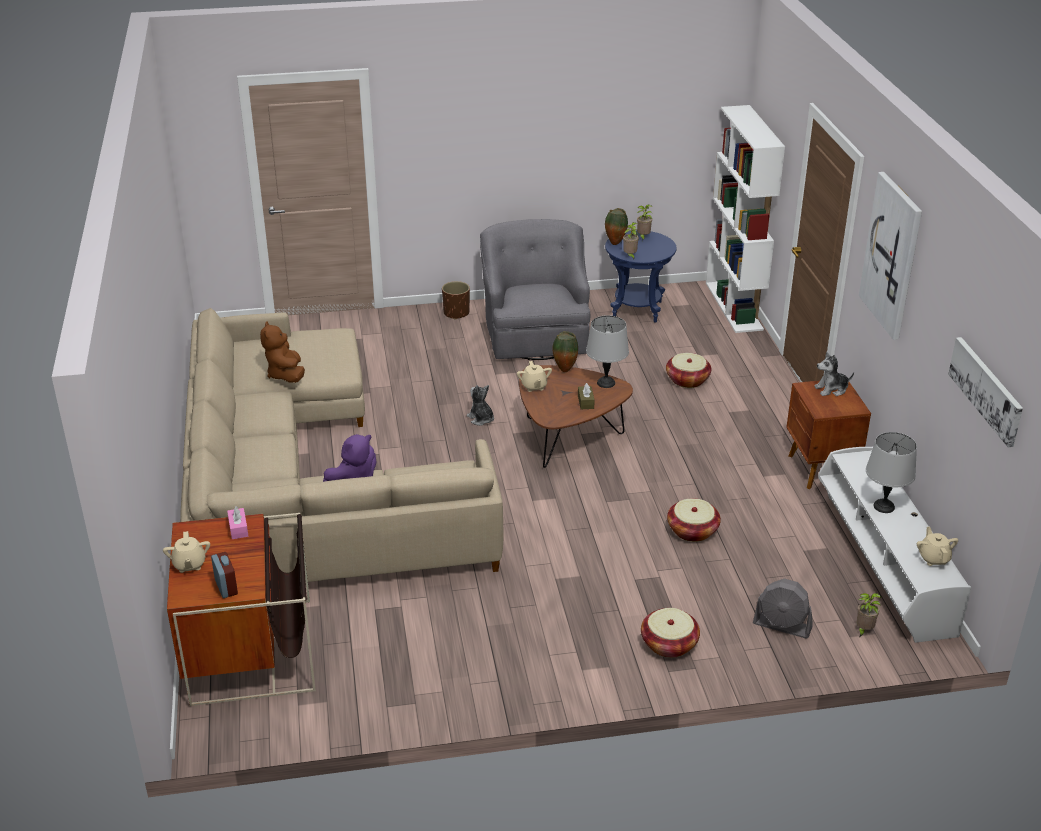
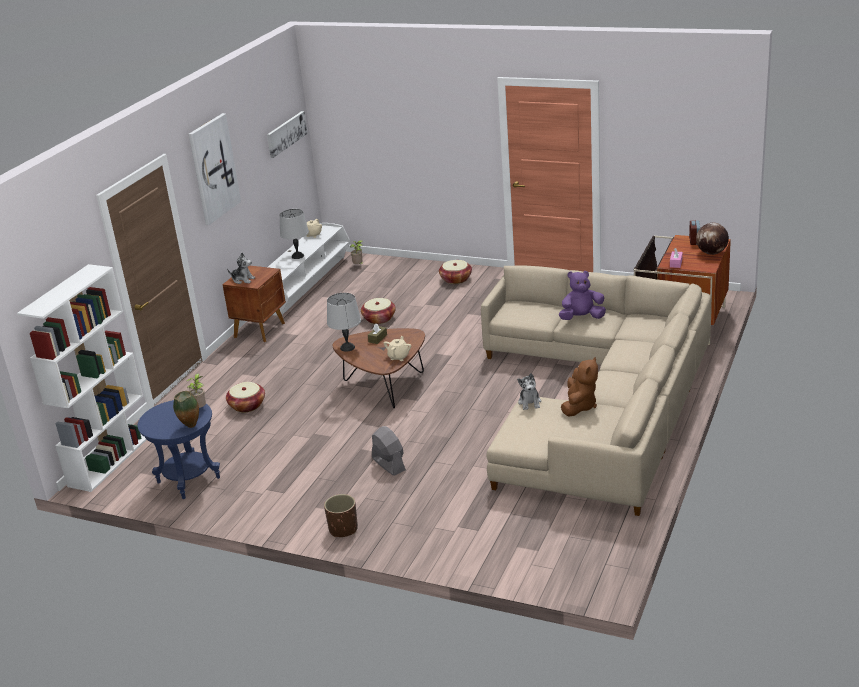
camera: 145 degrees left, 5 degrees down
(189, 565) = (711, 253): beige teapot -> globe
(481, 419) = (429, 417): plush toy -> plush toy (530, 402)
(536, 334) = (301, 482): grey armchair -> none
(564, 370) = (363, 363): vase -> none
(643, 237) = (158, 426): potted plant -> none
(782, 625) = (392, 274): grey fan -> grey fan (388, 464)

